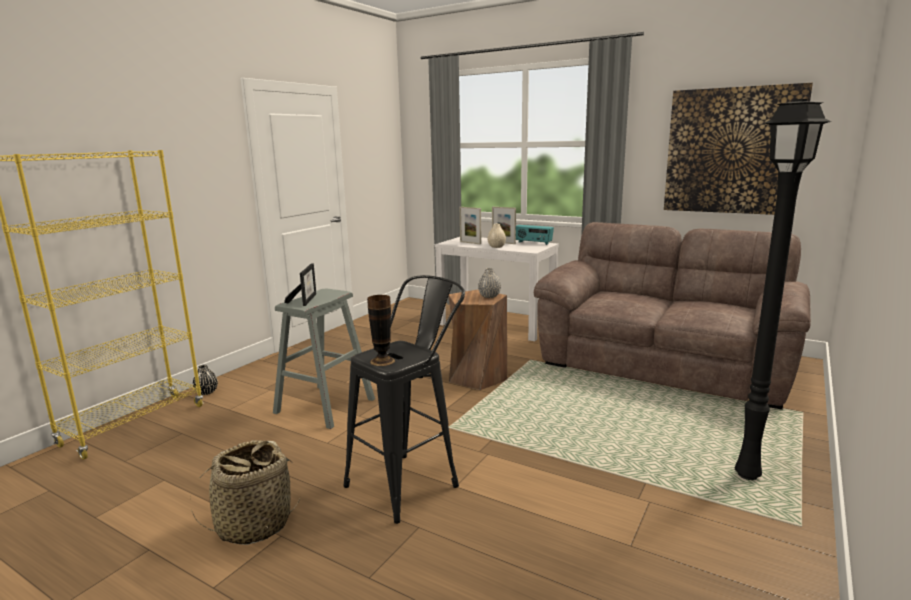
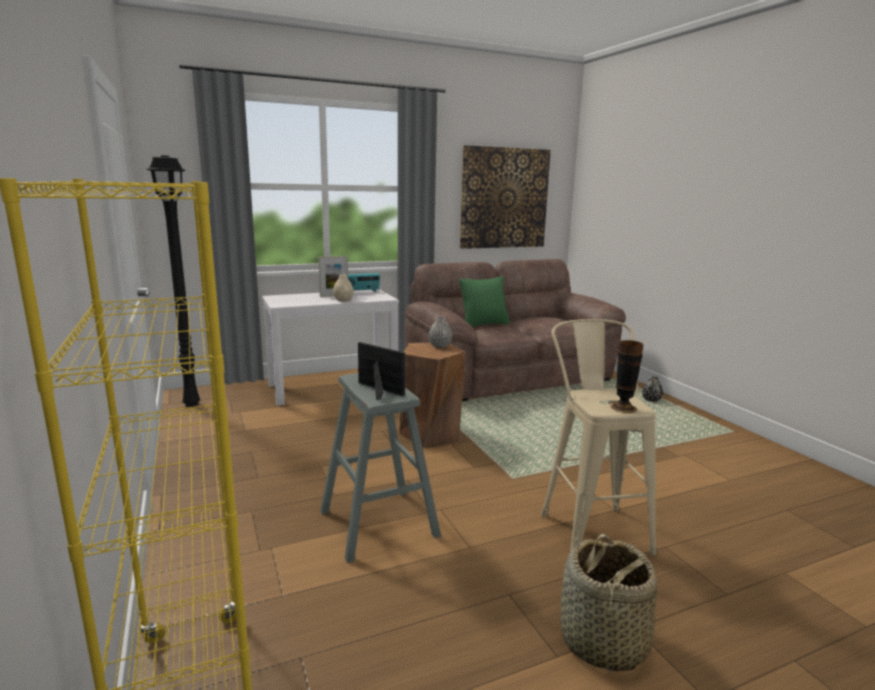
camera: 55 degrees left, 0 degrees up
(206, 392) = (187, 603): black vase -> black vase (651, 400)
(411, 481) = (590, 526): black stool -> beige stool
(470, 243) = (303, 301): picture frame -> none
(627, 295) = (484, 324): none -> green pillow
(746, 475) = (674, 419): black floor lamp -> black floor lamp (191, 404)

